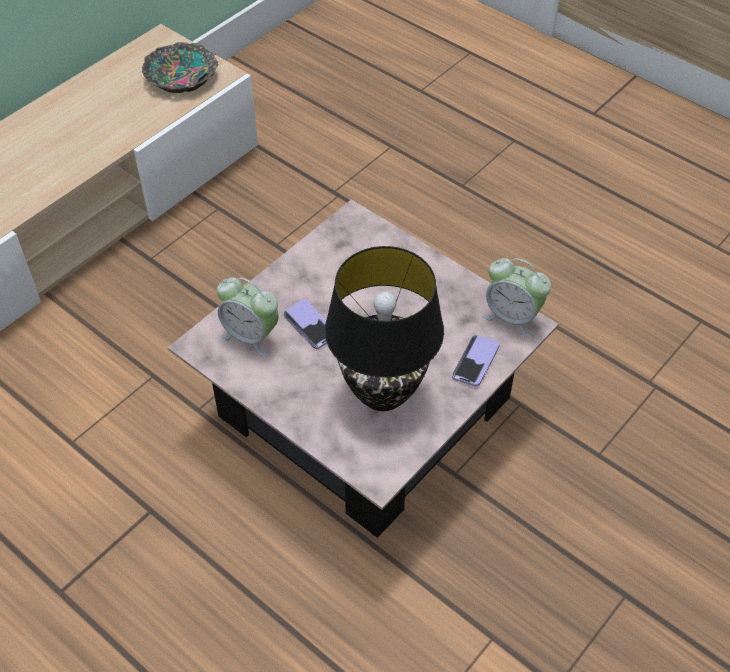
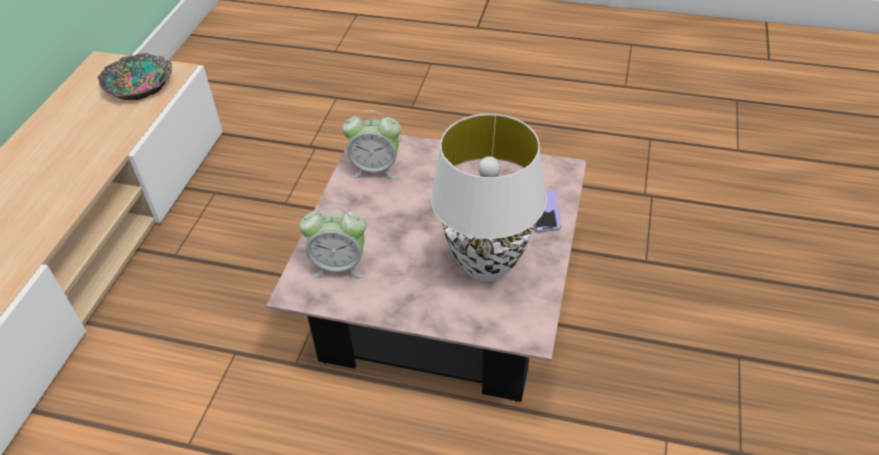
camera: 25 degrees left, 5 degrees down
(310, 325) = (387, 237): phone -> none
(384, 393) = (488, 265): black table lamp -> white table lamp
(512, 317) = (548, 168): alarm clock -> alarm clock (375, 169)

